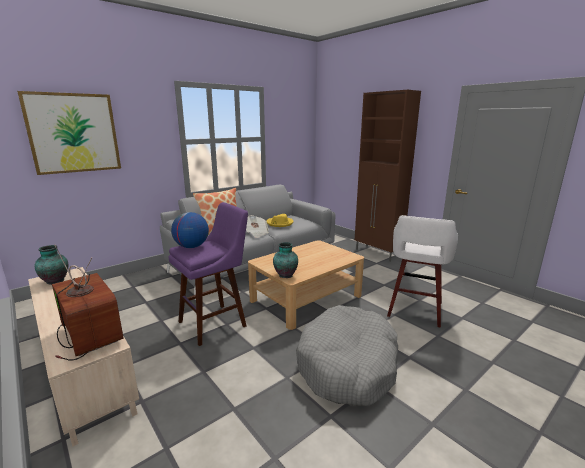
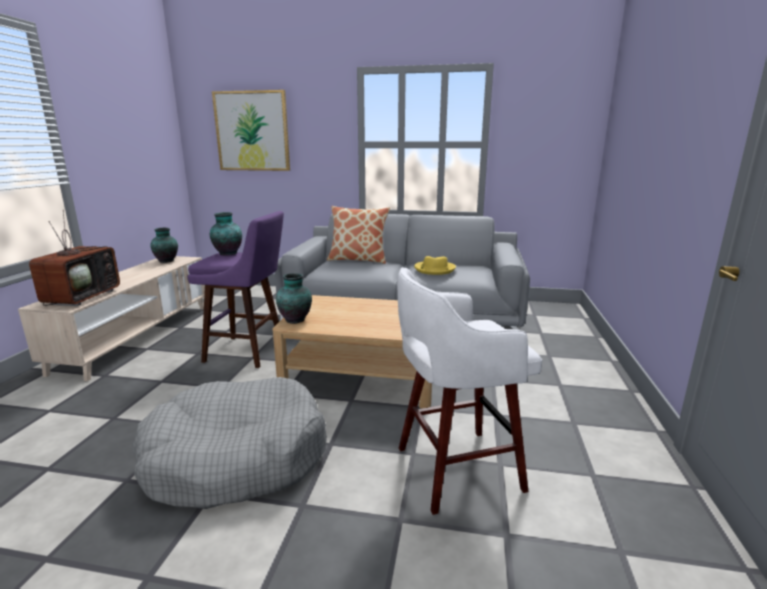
camera: 50 degrees right, 0 degrees up
(191, 247) = (227, 253): globe -> vase
(256, 233) = (383, 272): newspaper -> none
(378, 253) = (598, 374): brown cabinet -> none

